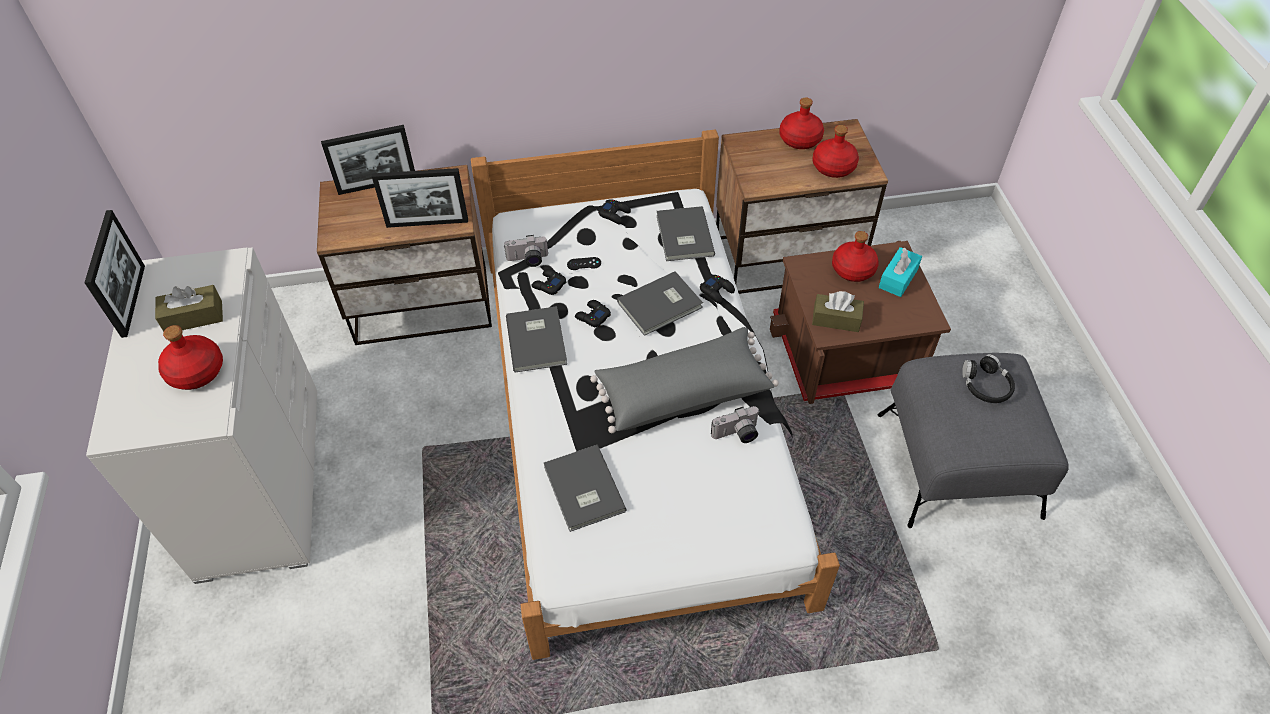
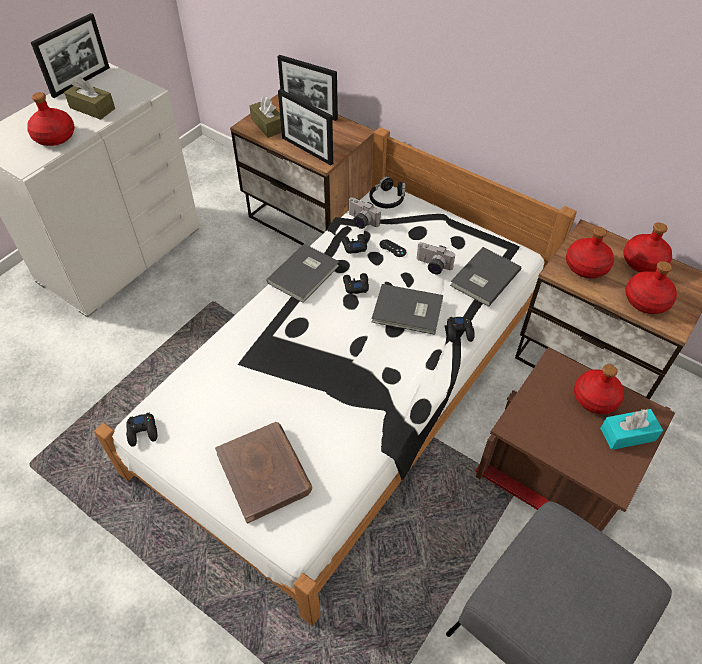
camera: 45 degrees right, 0 degrees up
(582, 491) = (212, 387): grey book -> none
(615, 214) = (454, 231): black game controller -> black game controller (143, 432)
(682, 391) = (351, 379): grey pillow -> none
(709, 514) = (264, 473): none -> brown book
(737, 435) = (348, 438): camera -> camera (432, 266)
(768, 169) = (587, 266): none -> red bottle
(836, 319) = (532, 423): brown tissue box -> brown tissue box (268, 125)
(985, 385) = (593, 578): black headphones -> black headphones (387, 199)

